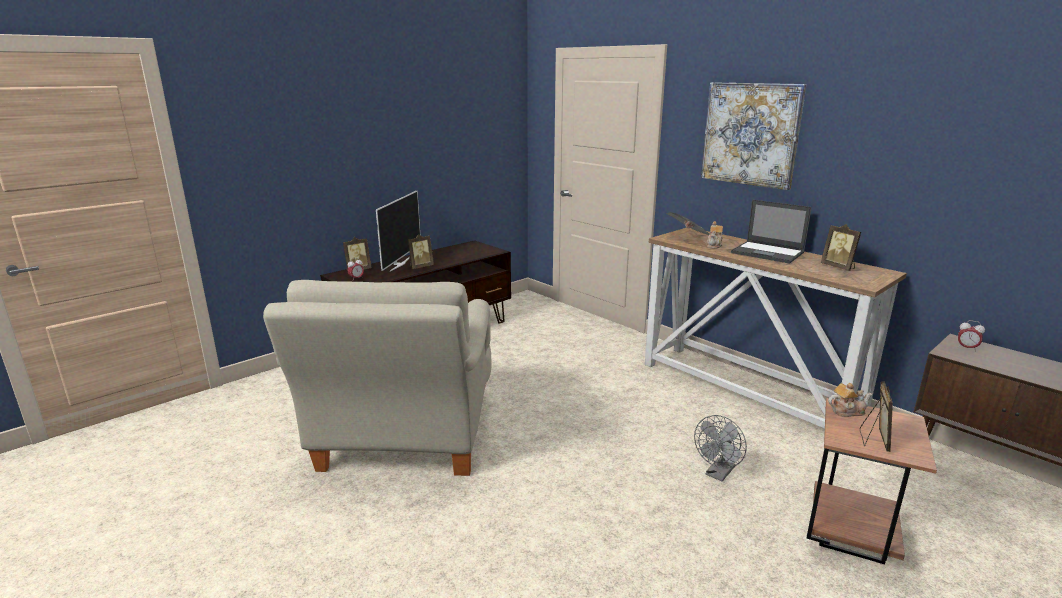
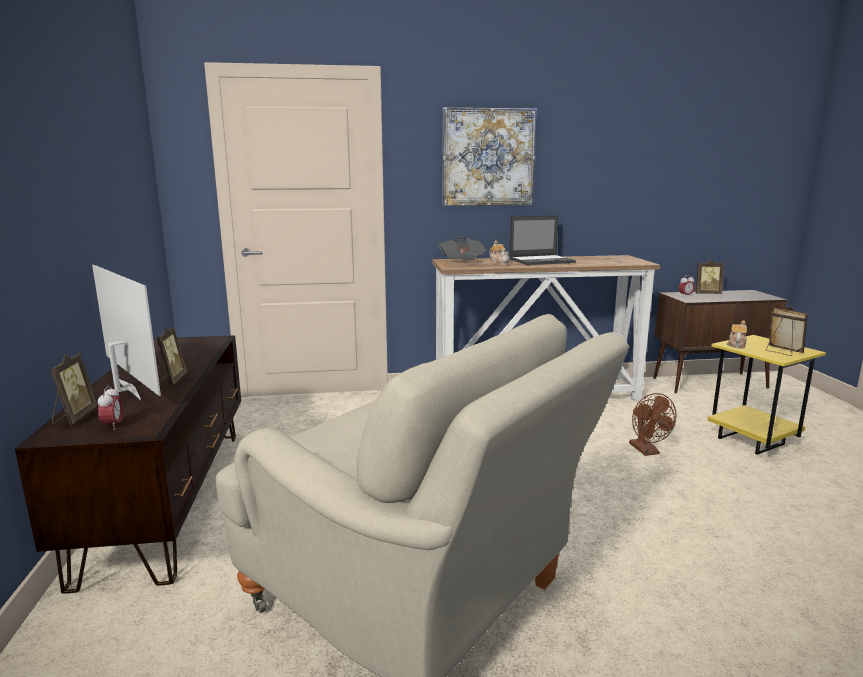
camera: 55 degrees left, 5 degrees down
(718, 474) = (647, 451): grey fan -> brown fan
(838, 267) = (599, 259): picture frame -> picture frame (706, 294)
(848, 537) = (750, 442): brown side table -> yellow side table

